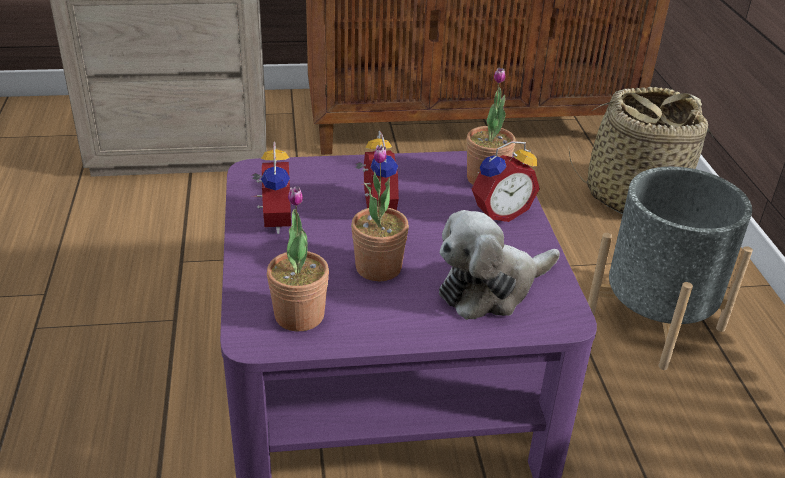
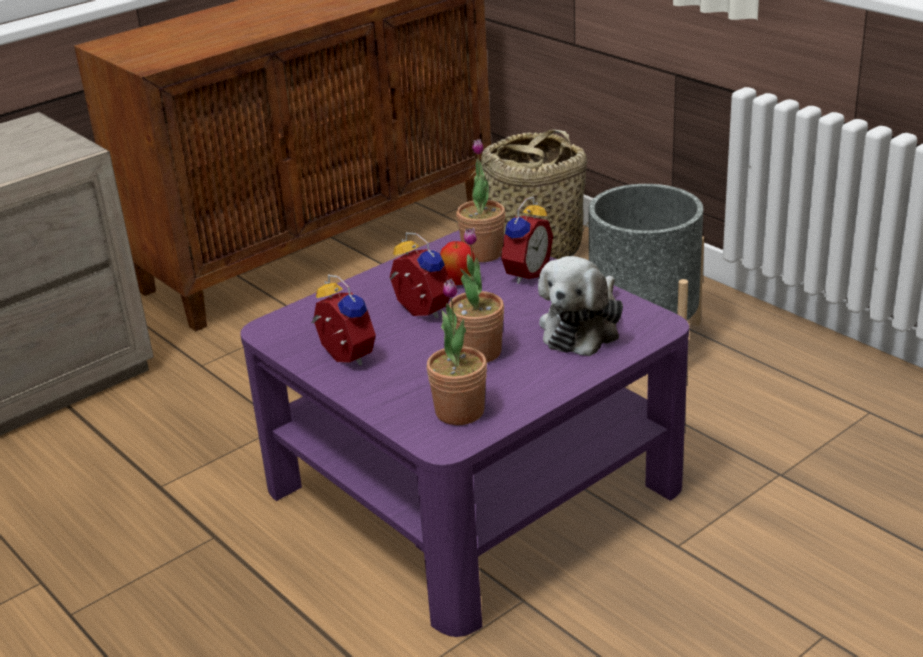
camera: 30 degrees left, 5 degrees down
(436, 196) = (458, 282): none -> apple

